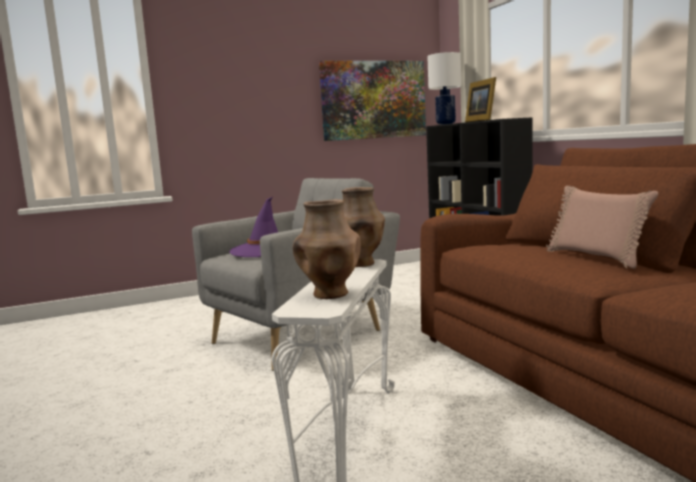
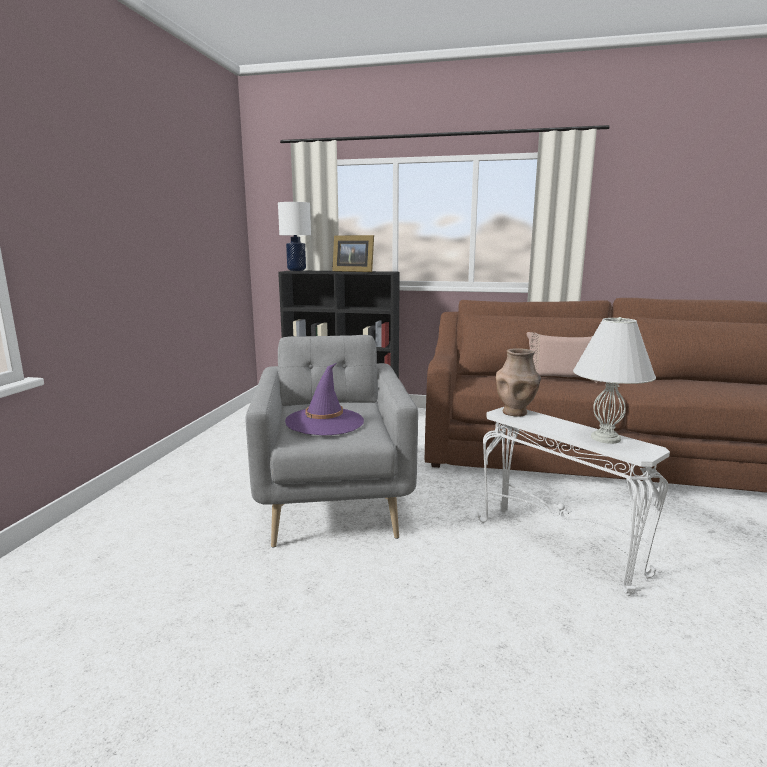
camera: 55 degrees left, 5 degrees up
(330, 294) = (605, 438): brown vase -> white table lamp
(373, 100) = (209, 239): picture -> none

